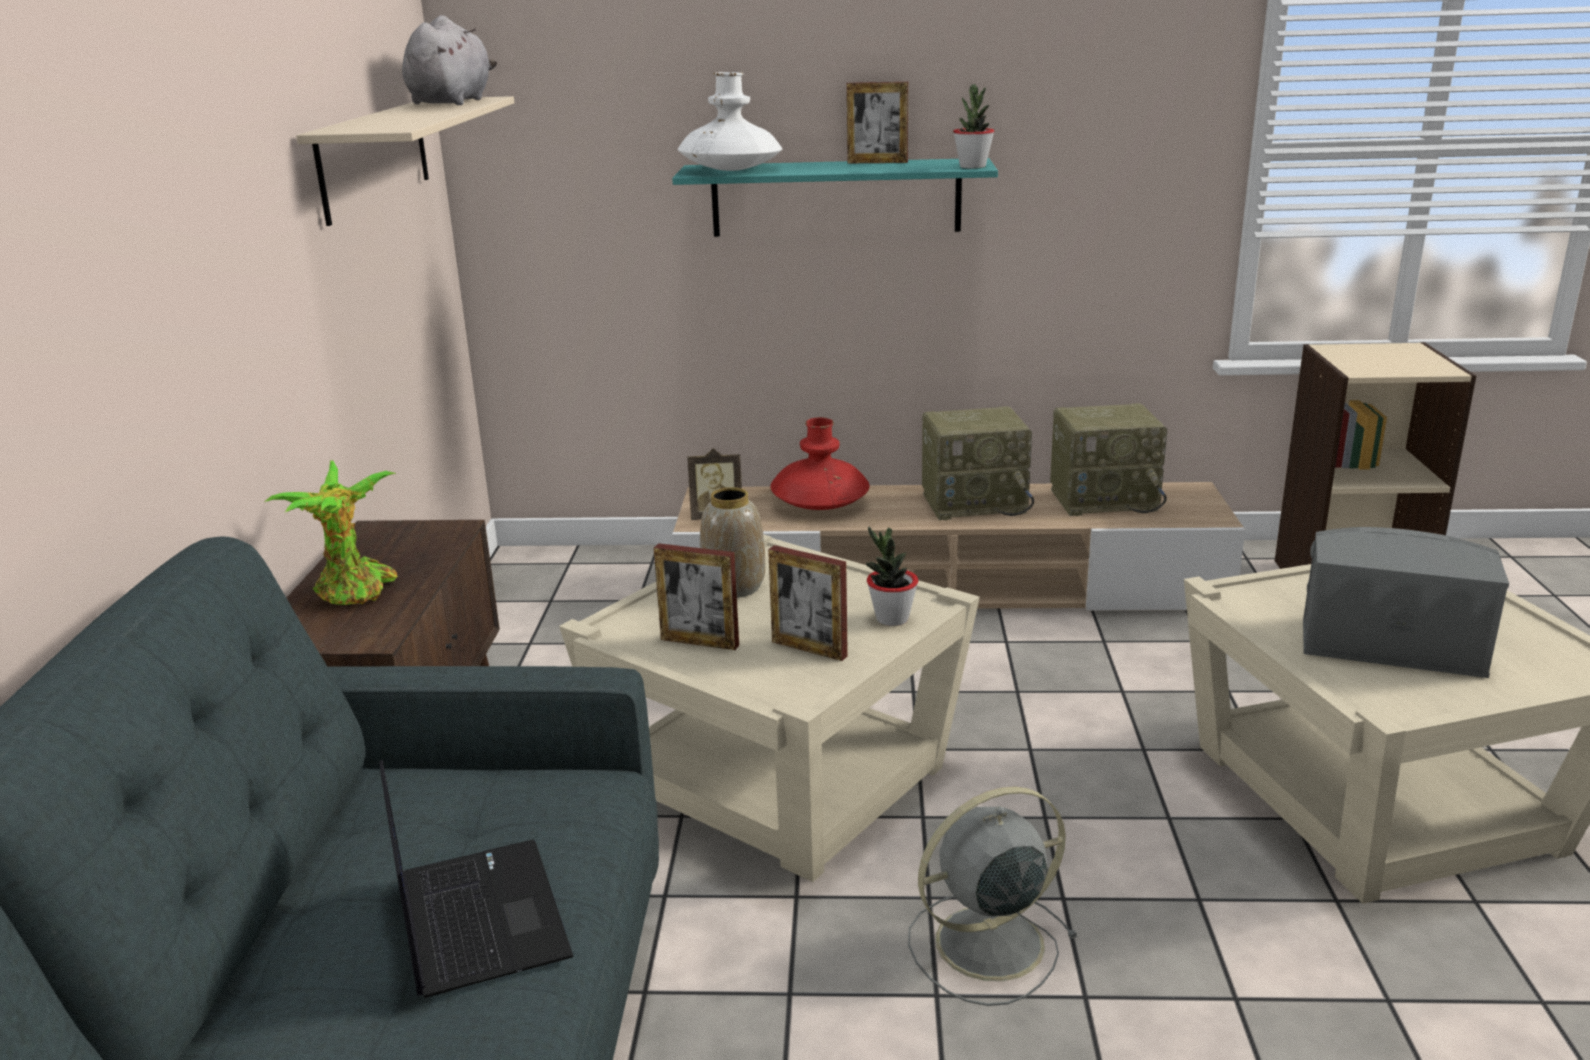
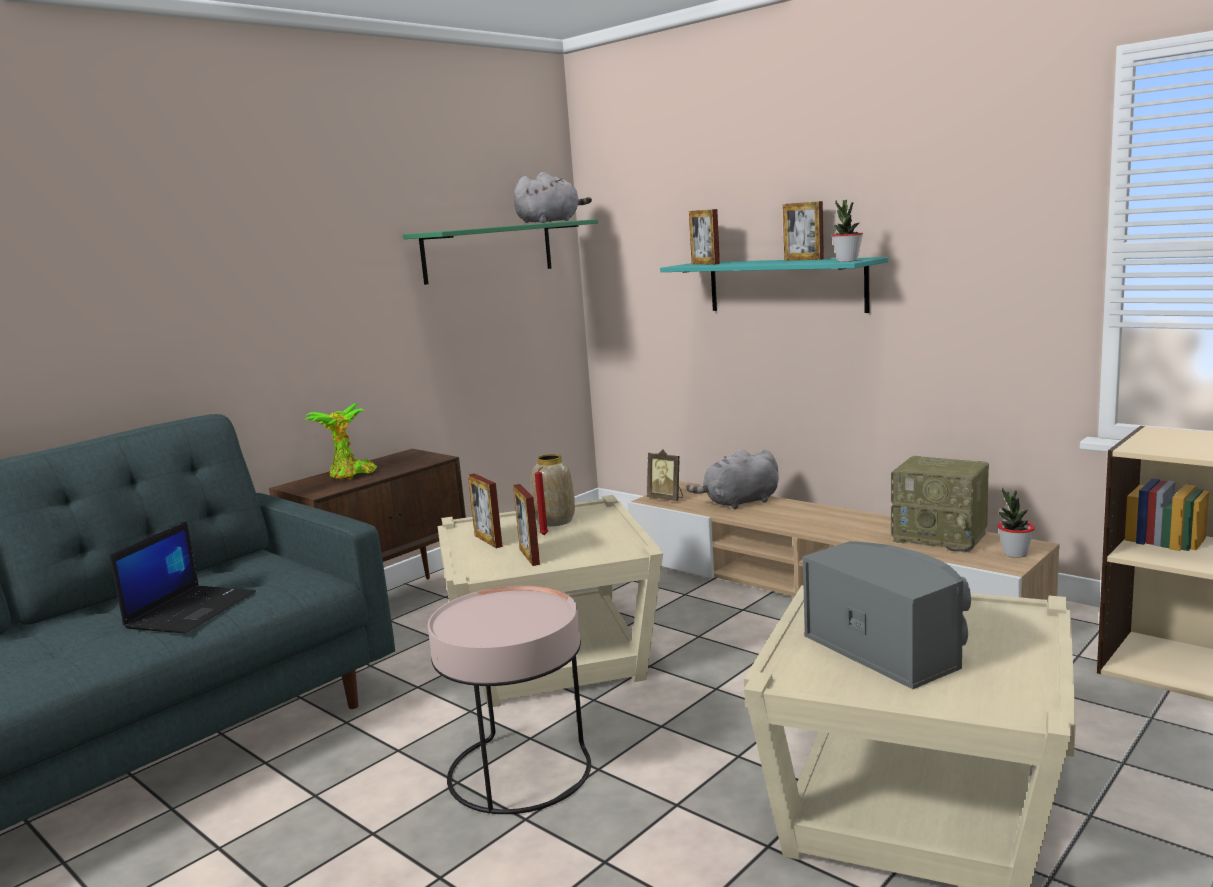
camera: 40 degrees right, 10 degrees down
(374, 157) = (488, 252): beige shelf -> green shelf
(731, 170) = (705, 264): white vase -> picture frame
(765, 612) = (545, 535): none -> red candle
(820, 503) = (739, 503): red vase -> grey plush toy
(892, 619) = (599, 554): potted plant -> potted plant (1015, 554)
(975, 502) = (840, 521): radio -> none
(985, 944) = (518, 771): grey fan -> pink side table

